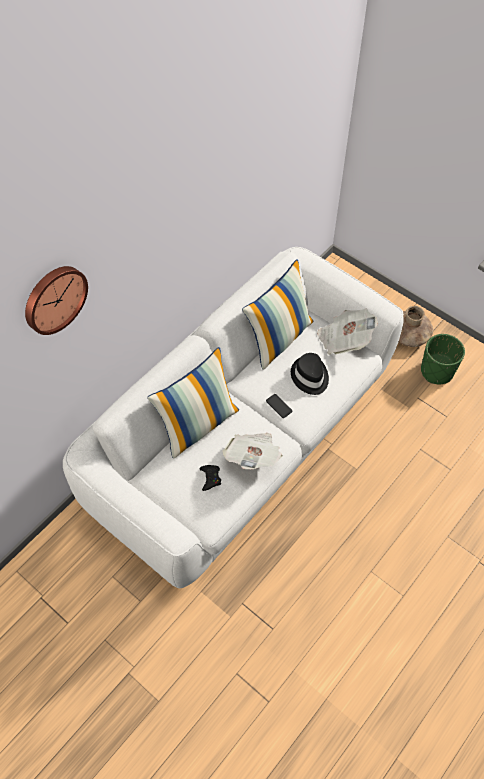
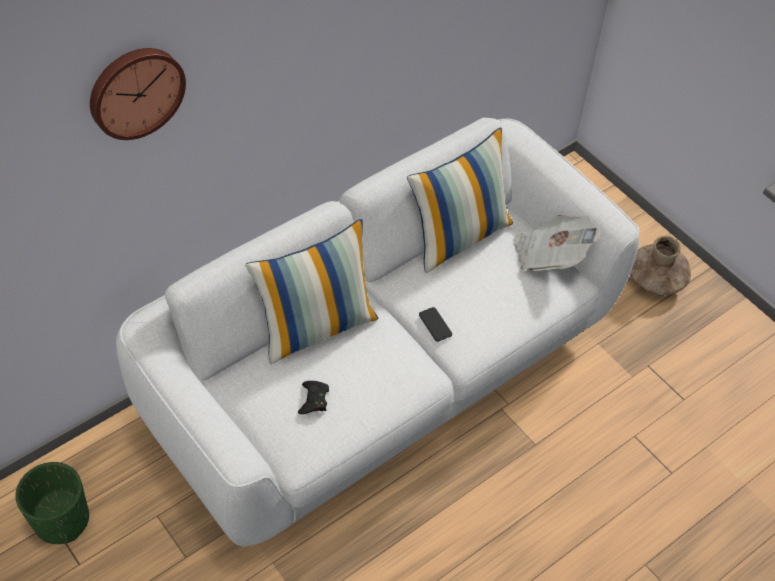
camera: 10 degrees right, 5 degrees down
(253, 457) = (381, 384): newspaper -> none
(309, 377) = (488, 294): black hat -> none
(436, 371) = (684, 335): green planter -> green planter (61, 520)

